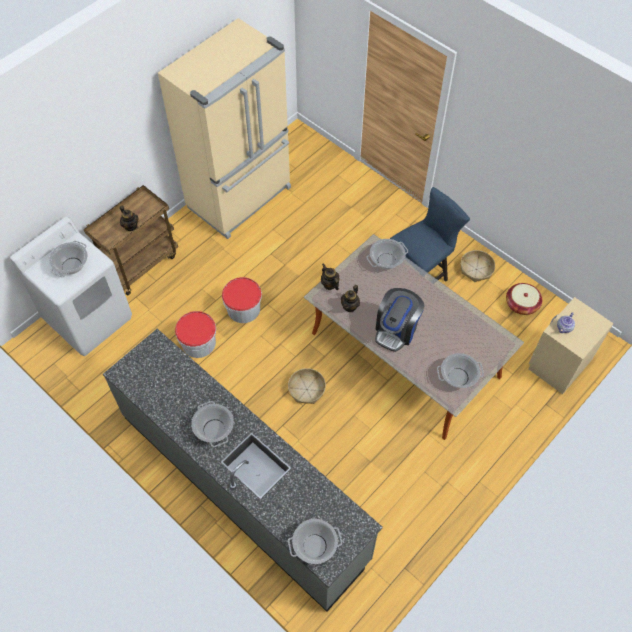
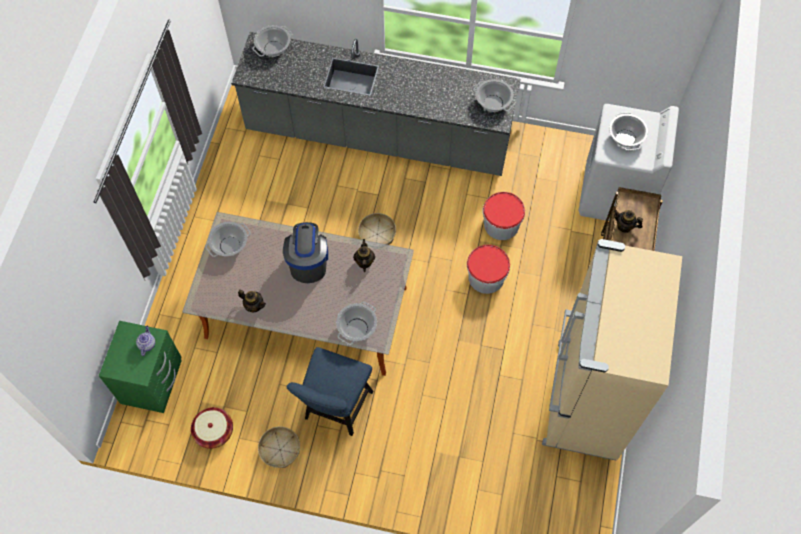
camera: 150 degrees right, 5 degrees up
(214, 429) = (401, 83): cooking pot -> cooking pot (493, 103)
(329, 284) = (397, 274): teapot -> teapot (254, 305)
(558, 363) = (152, 382): beige nightstand -> green nightstand

